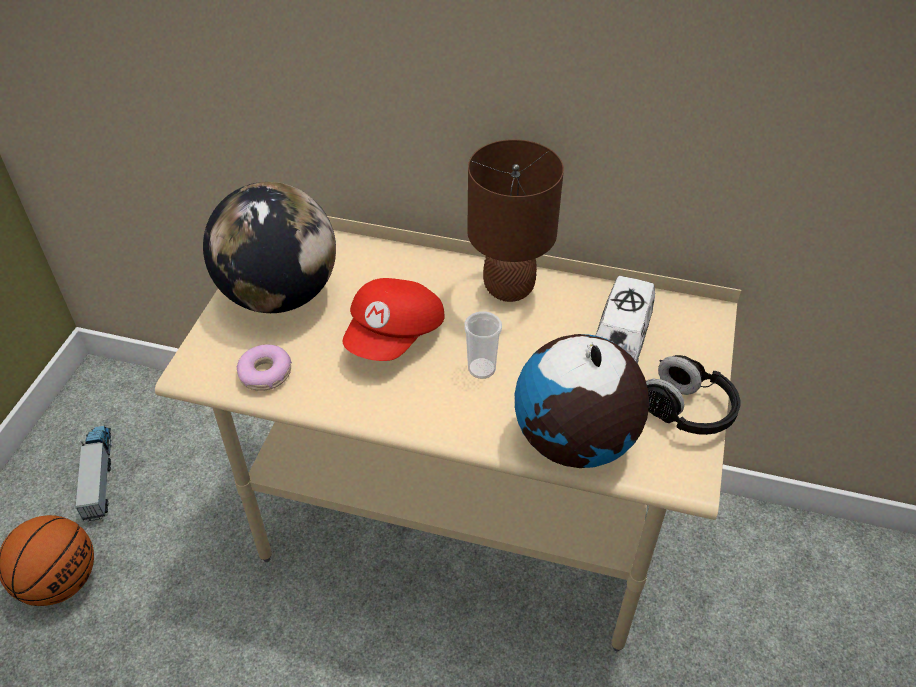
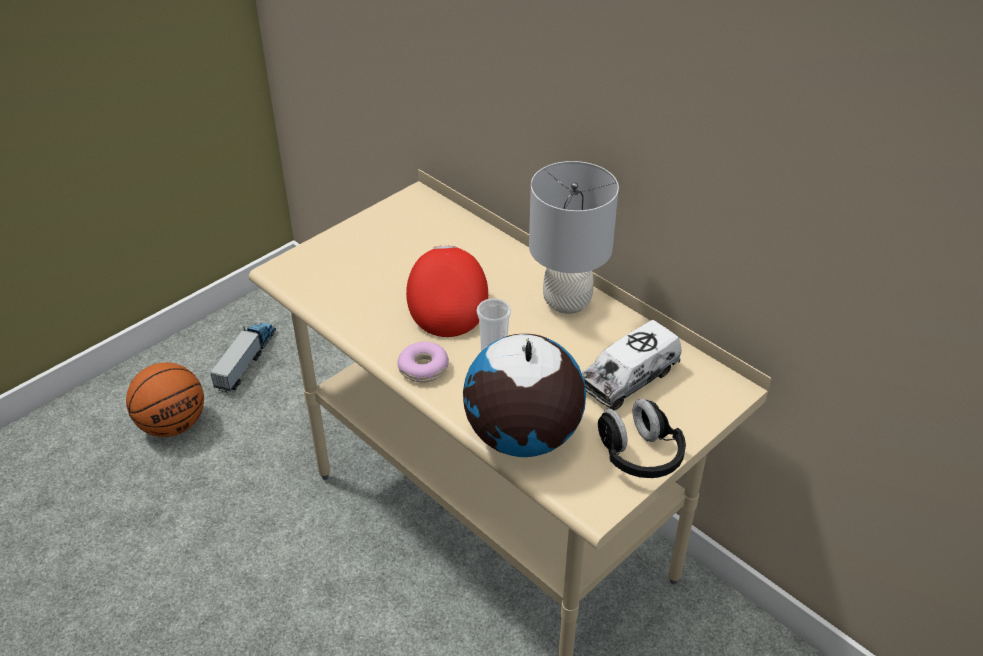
camera: 30 degrees right, 5 degrees down
(265, 374) = (329, 293): donut -> donut (423, 368)
(279, 295) = (384, 241): globe -> none
(395, 336) = (446, 303): red cap -> red cap turned 120 degrees clockwise
(507, 288) = (566, 302): brown table lamp -> grey table lamp

